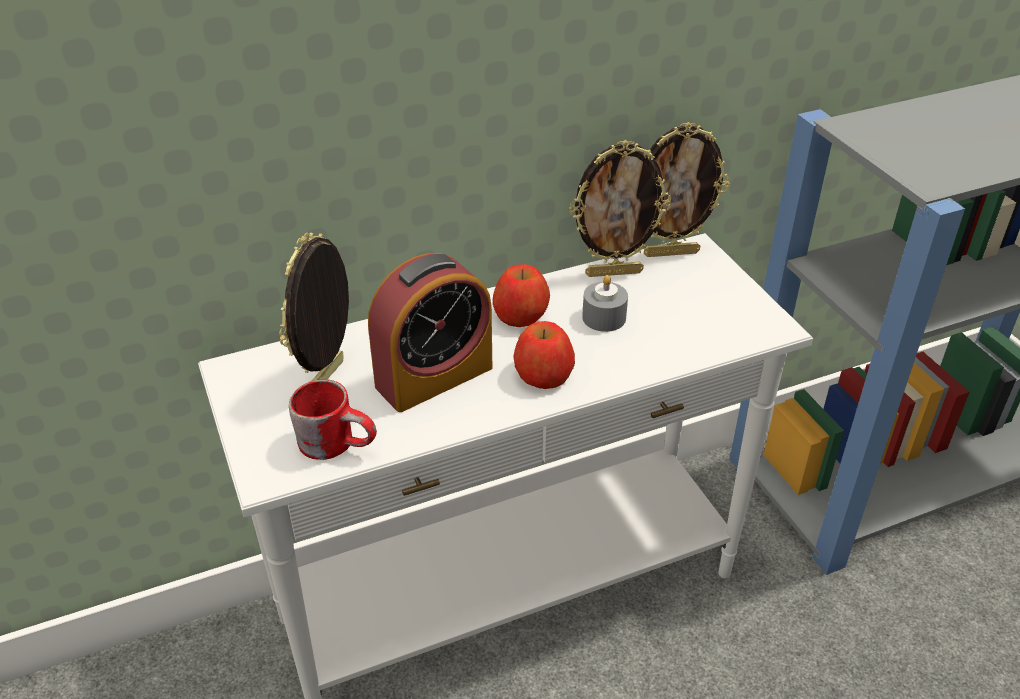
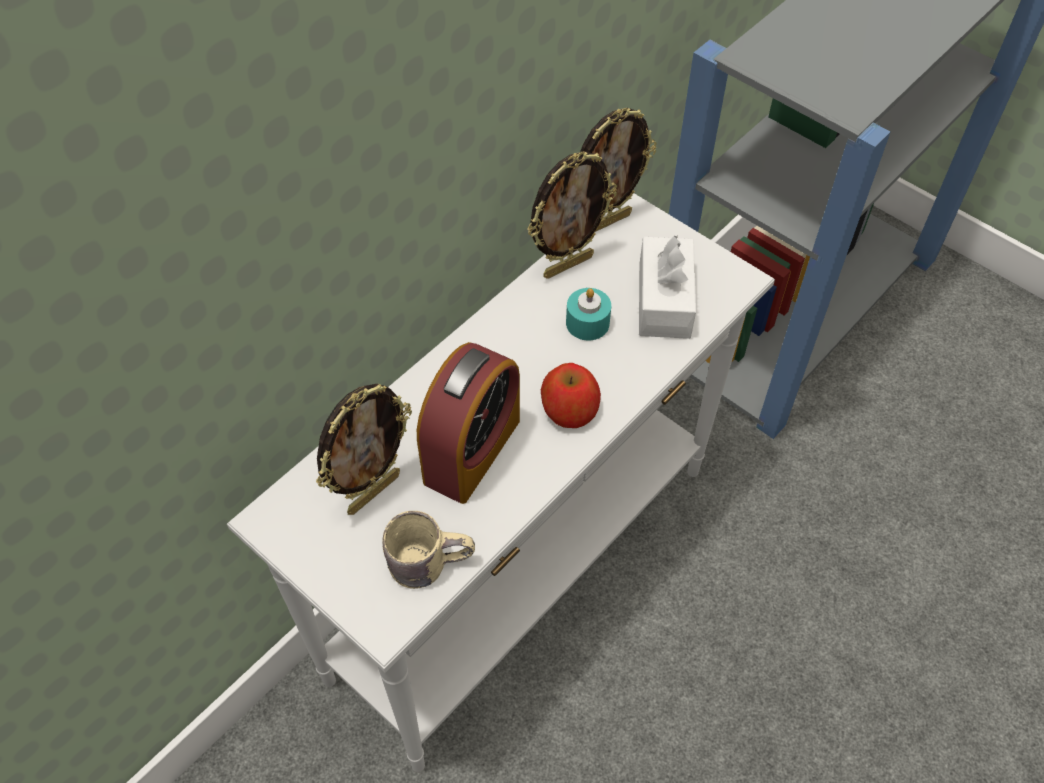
camera: 25 degrees left, 15 degrees up
(328, 378) = (373, 492): picture frame -> picture frame turned 135 degrees counterclockwise
(338, 442) = (429, 559): red mug -> beige mug
(521, 315) = (511, 348): apple -> none
(604, 317) = (587, 323): grey candle -> turquoise candle
(688, 322) = (664, 300): none -> white tissue box

